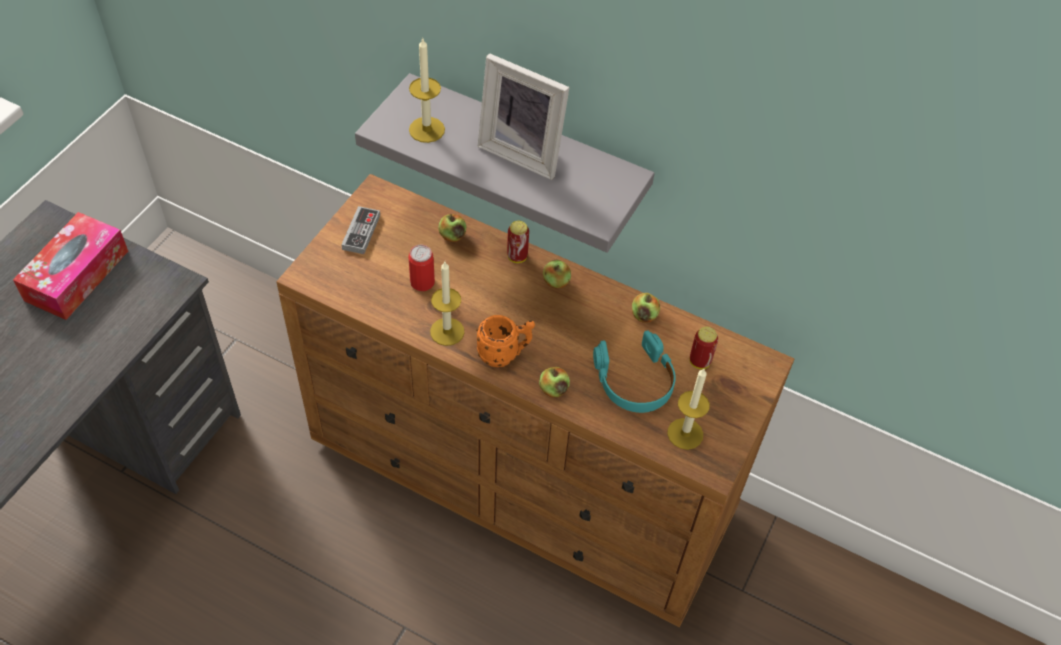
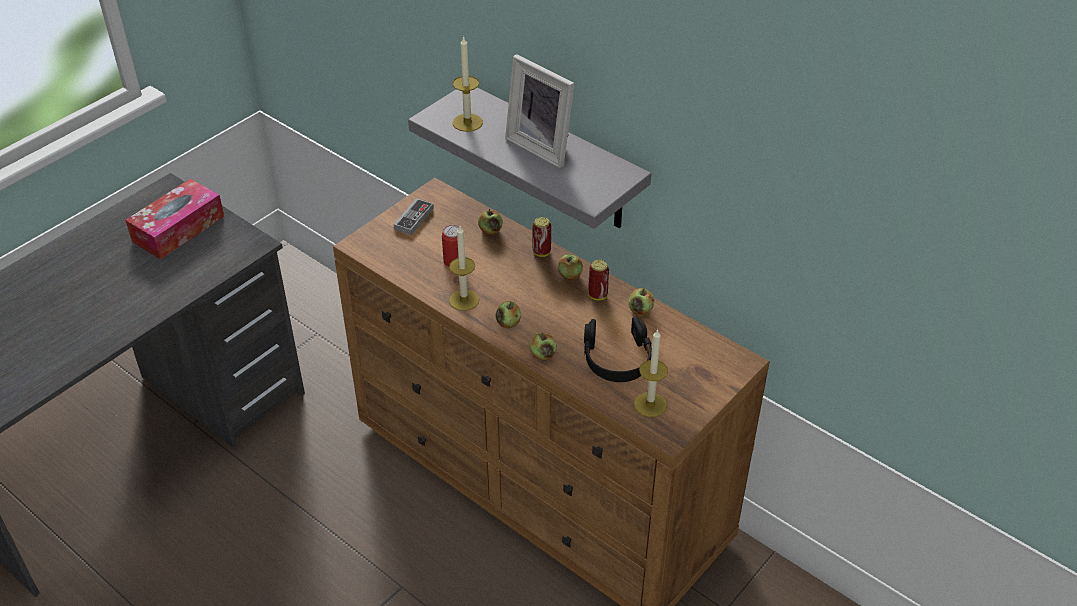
camera: 15 degrees right, 10 degrees down
(504, 354) = (508, 323): orange mug -> apple
(635, 381) = (617, 358): turquoise headphones -> black headphones
(699, 362) = (680, 351): can -> can (597, 295)

